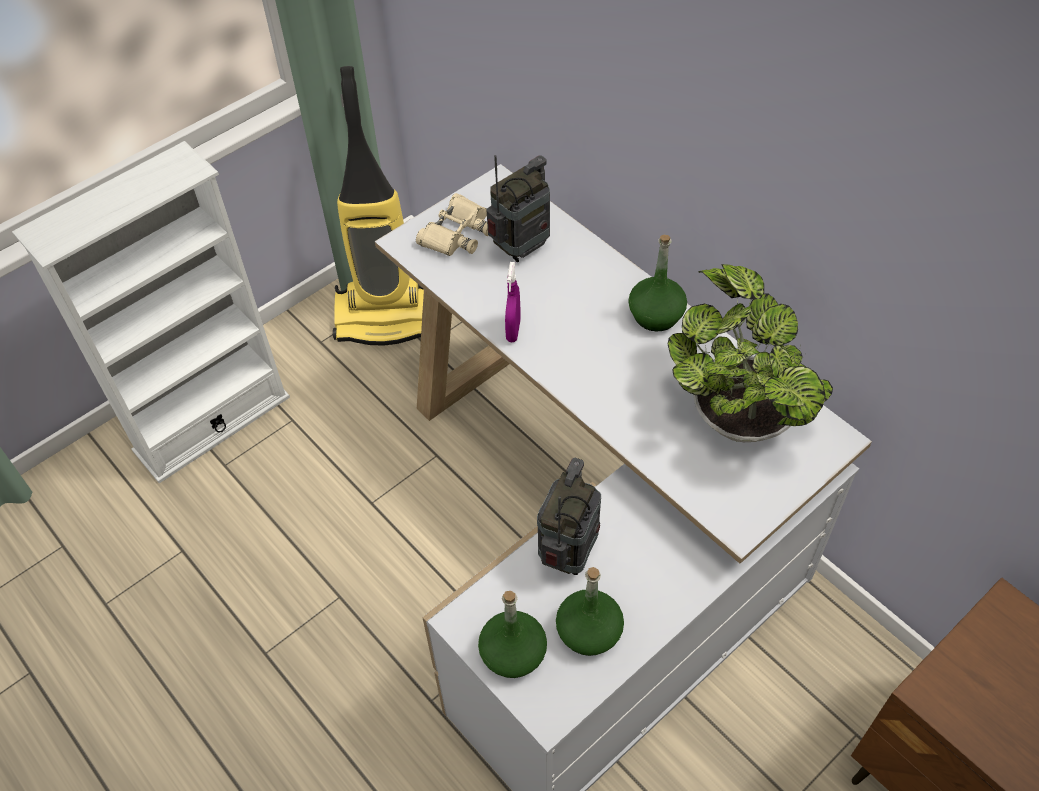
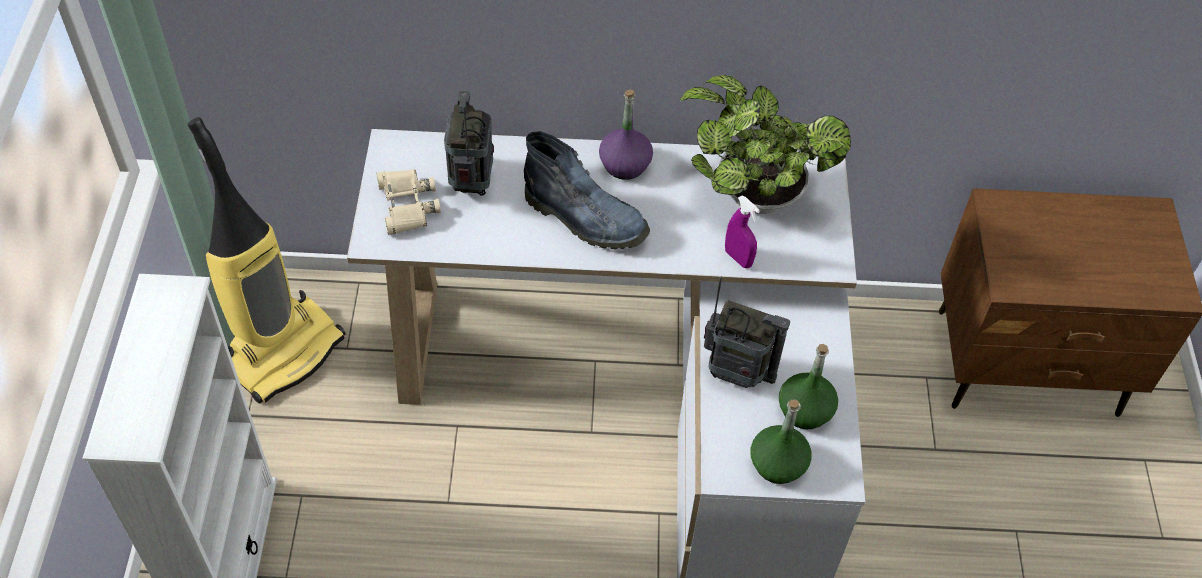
camera: 50 degrees left, 0 degrees up
(513, 330) = (541, 247): purple spray bottle -> purple spray bottle (738, 258)
(568, 554) = (736, 374): radio -> radio turned 135 degrees clockwise
(574, 335) = (587, 219): none -> boot
(655, 315) = (624, 165): green bottle -> purple bottle

